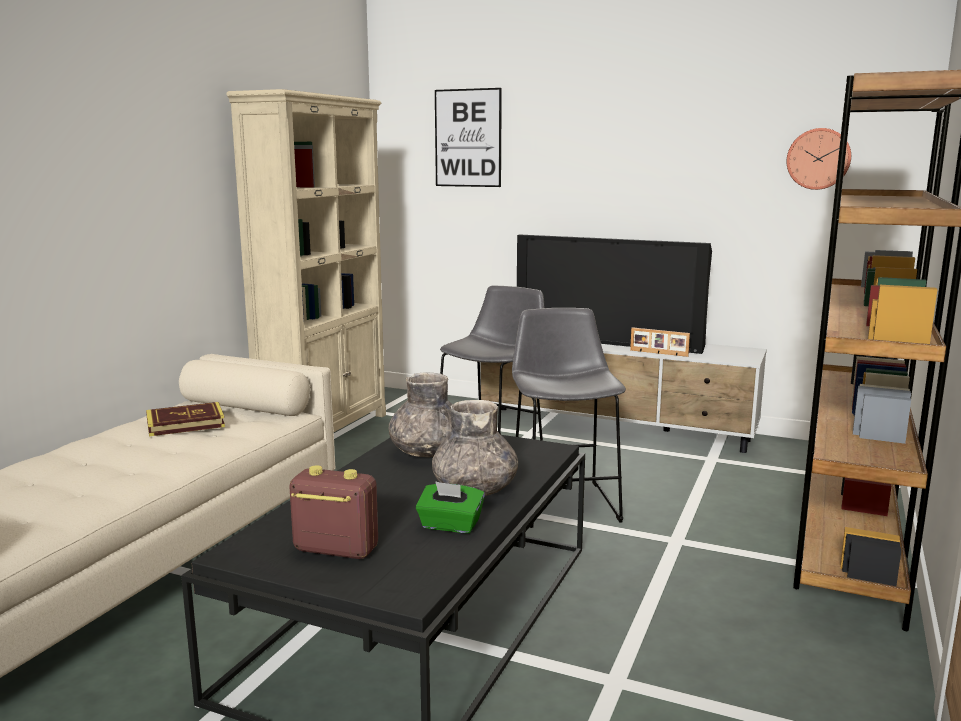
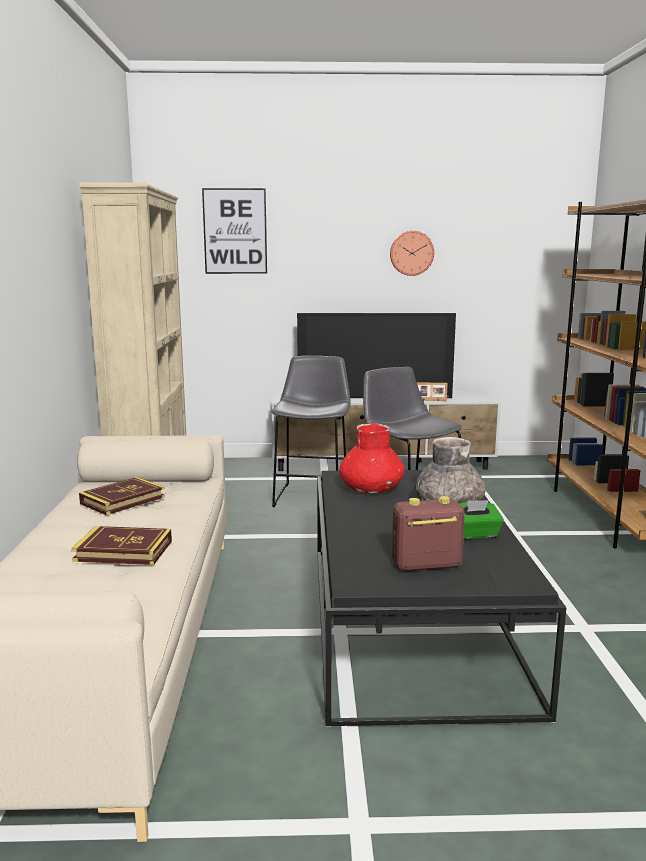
camera: 25 degrees left, 0 degrees up
(105, 474) = (124, 551): none -> book
(427, 452) = (371, 490): grey vase -> red vase
(818, 159) = (516, 248): wall clock -> wall clock (411, 253)

